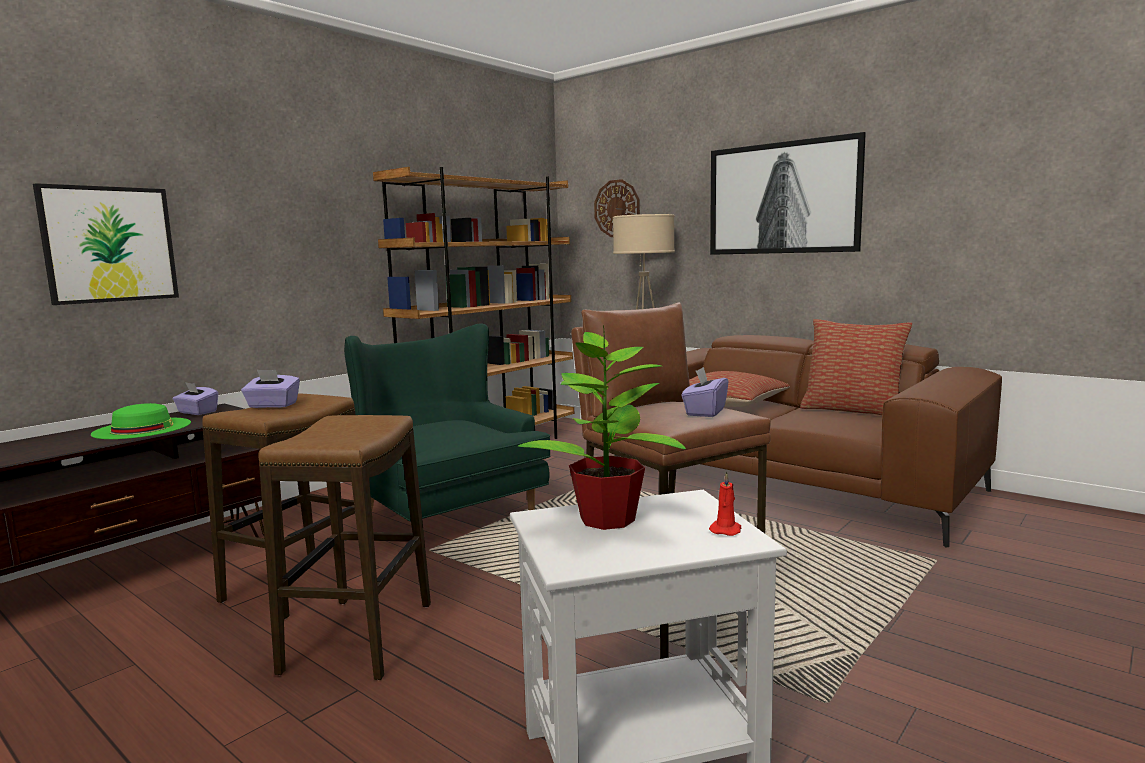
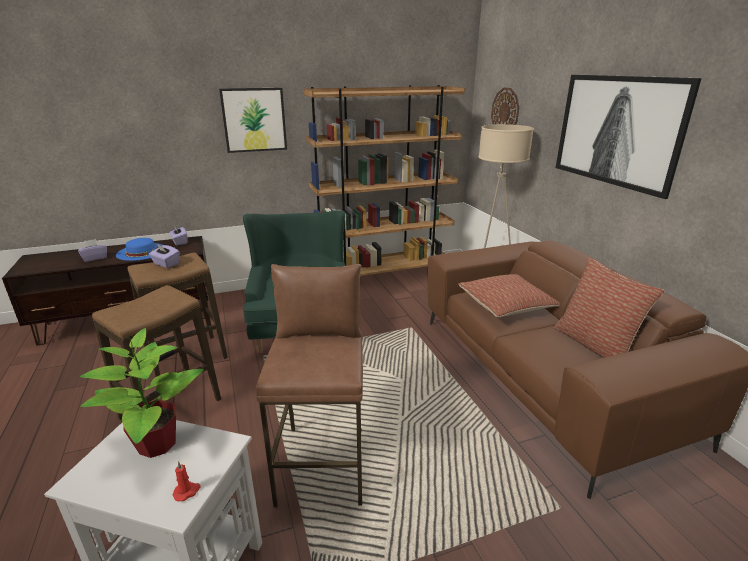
camera: 30 degrees right, 15 degrees up
(109, 244) = (132, 145): picture -> picture (254, 120)
(142, 428) = (141, 251): green hat -> blue hat
(705, 412) = (325, 363): purple tissue box -> purple tissue box (95, 258)

